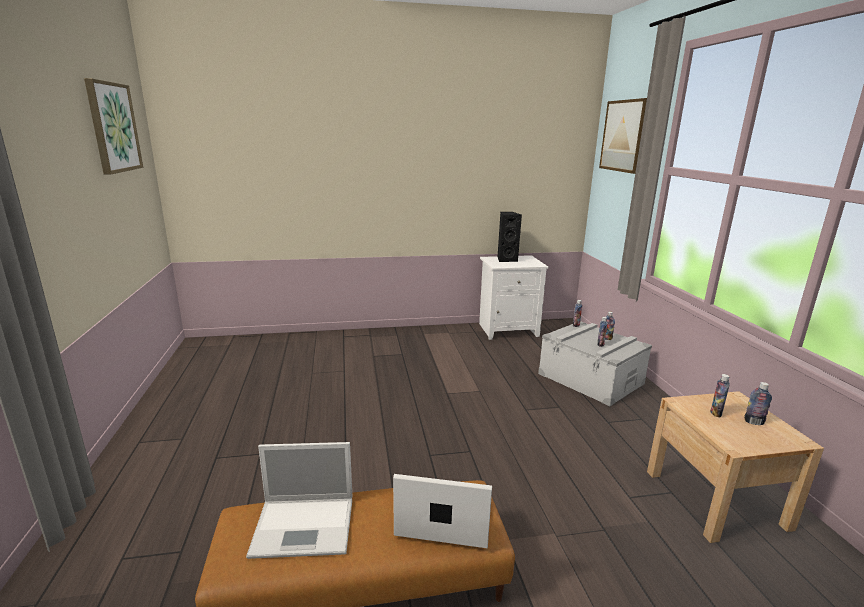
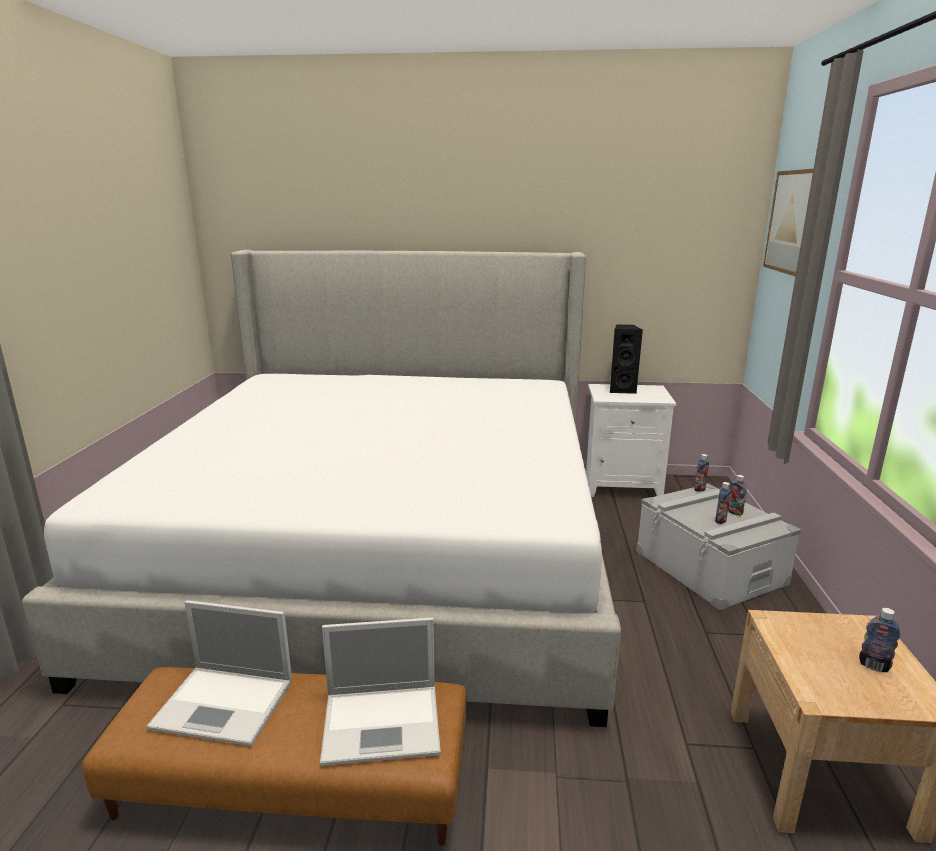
camera: 15 degrees right, 0 degrees up
(113, 127) = (139, 220): picture -> none
(353, 396) = (382, 553): none -> bed
(442, 517) = (384, 723): laptop -> laptop turned 150 degrees clockwise
(716, 413) = (819, 644): bottle -> none

